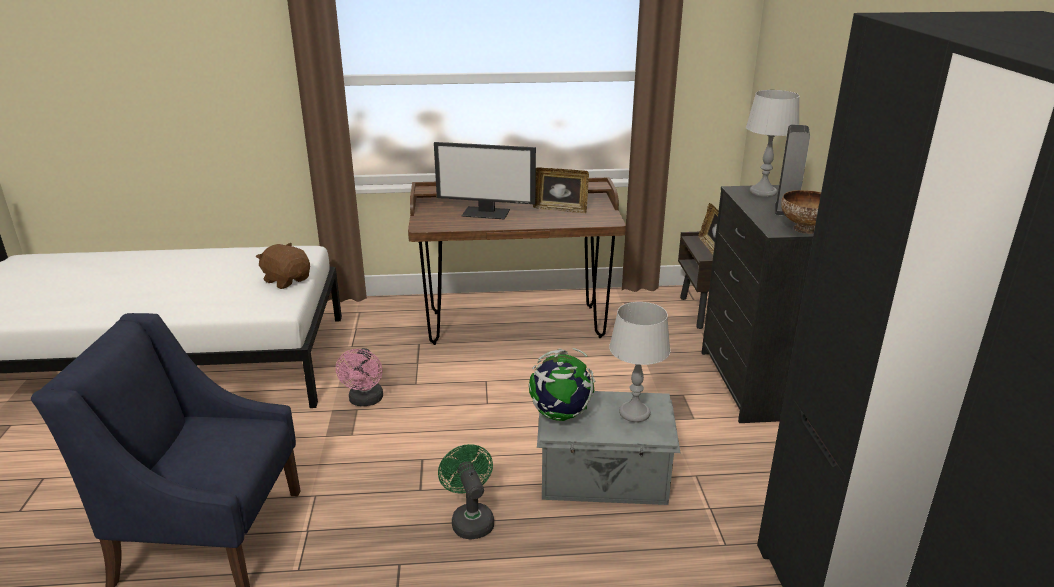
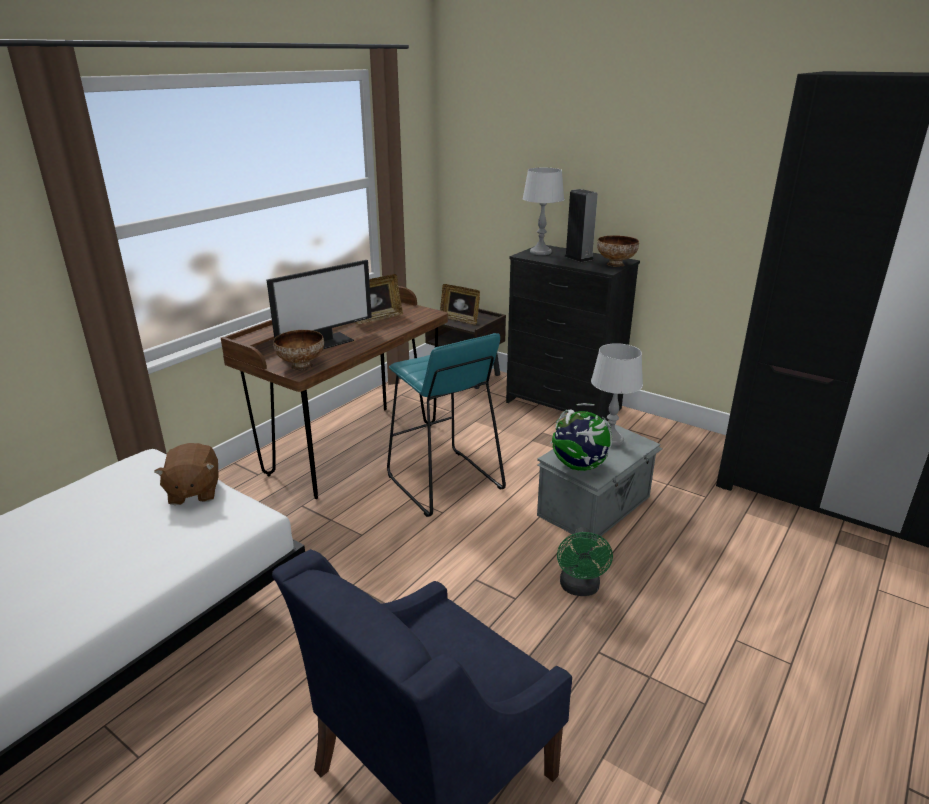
camera: 50 degrees left, 0 degrees up
(287, 280) = (193, 492): brown plush toy -> brown plush toy turned 90 degrees counterclockwise
(365, 401) = (346, 574): pink fan -> none
(433, 223) = (301, 366): none -> bowl
(470, 519) = (580, 588): green fan -> green fan turned 105 degrees counterclockwise
(527, 384) = (444, 483): none -> turquoise stool

